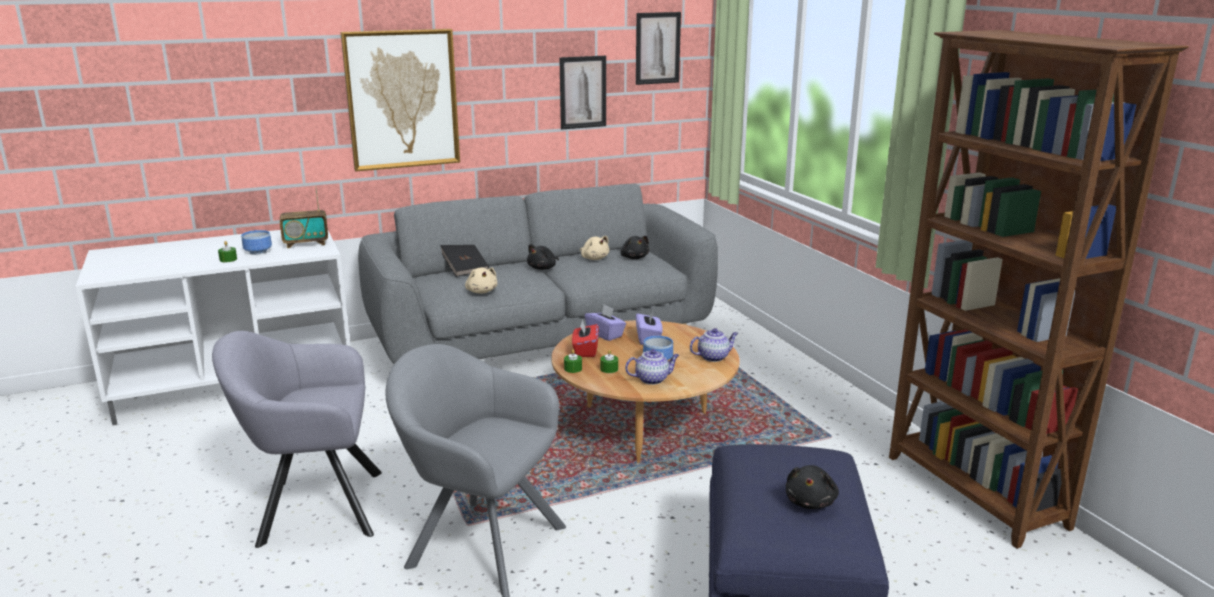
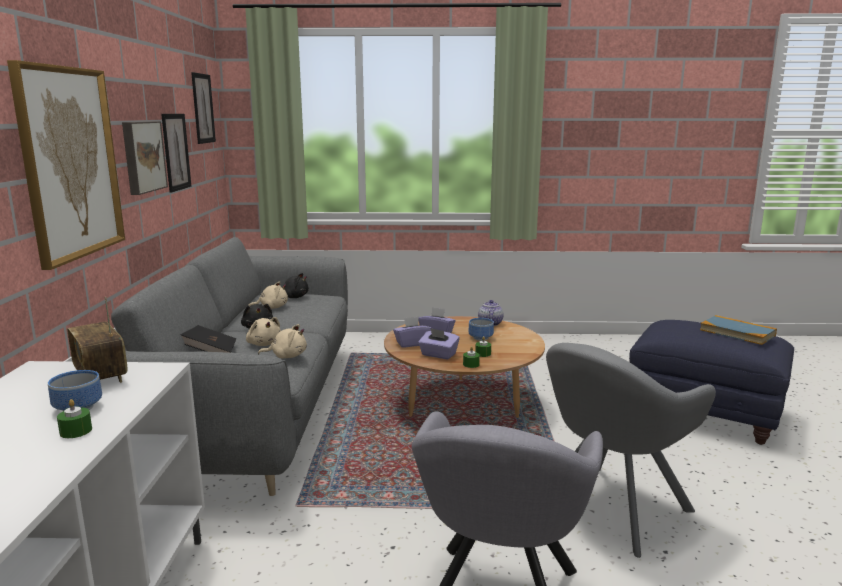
camera: 65 degrees left, 5 degrees down
(306, 243) = (101, 376): radio -> radio turned 135 degrees clockwise
(500, 278) = (264, 344): none -> beige plush toy
(514, 96) = (142, 156): none -> picture
(585, 351) = (438, 355): red tissue box -> purple tissue box
(652, 379) = (513, 345): teapot -> none
(810, 502) = (737, 332): black plush toy -> book
(974, 492) = (606, 342): brown bookcase -> none

